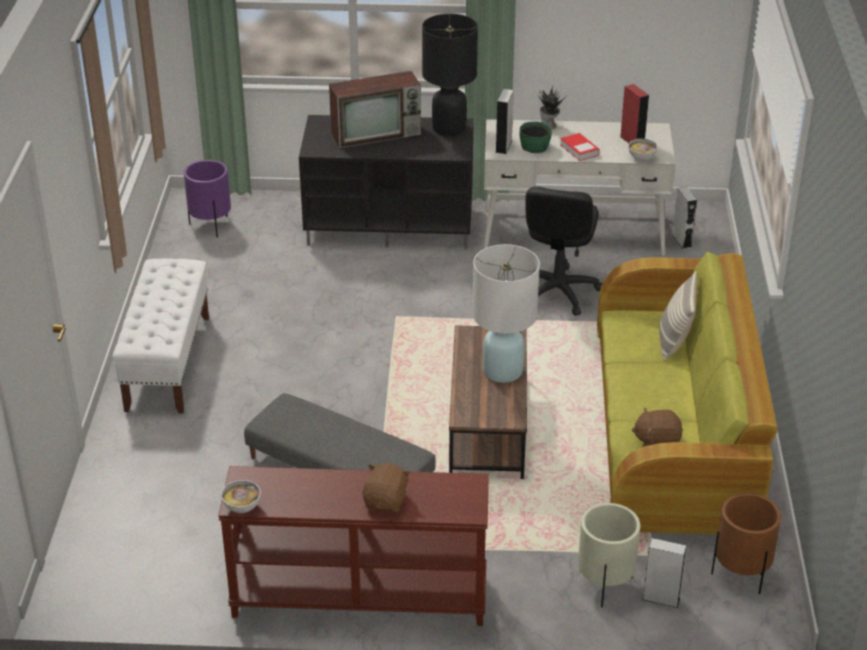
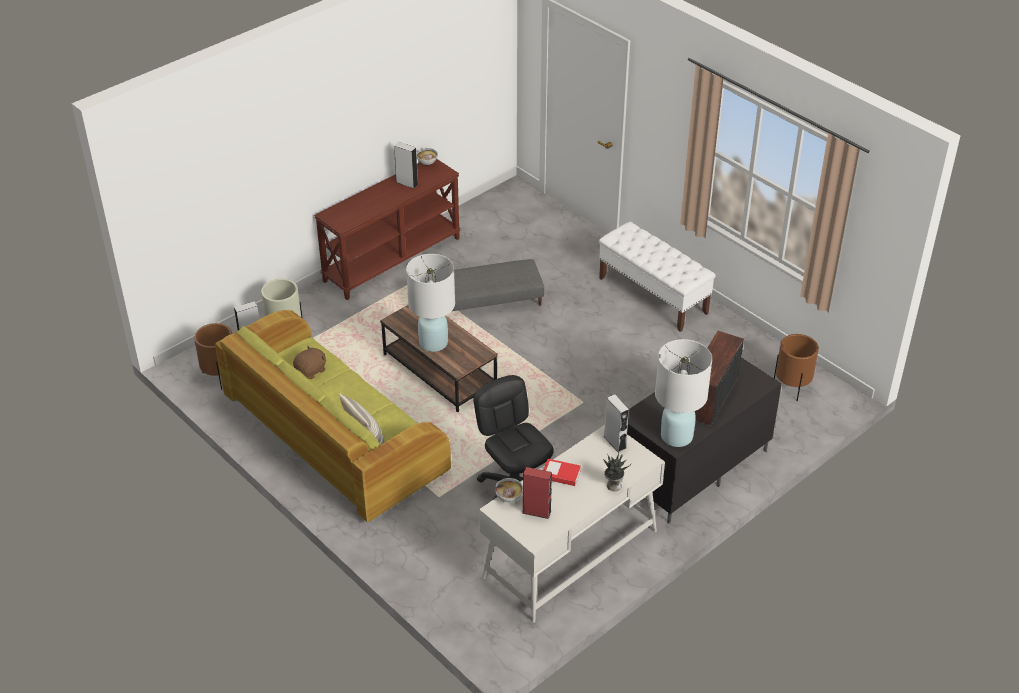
camera: 135 degrees right, 5 degrees up
(211, 226) = (791, 387): purple planter -> brown planter
(386, 501) = (370, 198): brown plush toy -> none
(449, 128) = (676, 436): black table lamp -> white table lamp
(535, 147) = (594, 456): green bowl -> none
(681, 240) = (485, 603): grey speaker -> grey speaker (407, 183)

